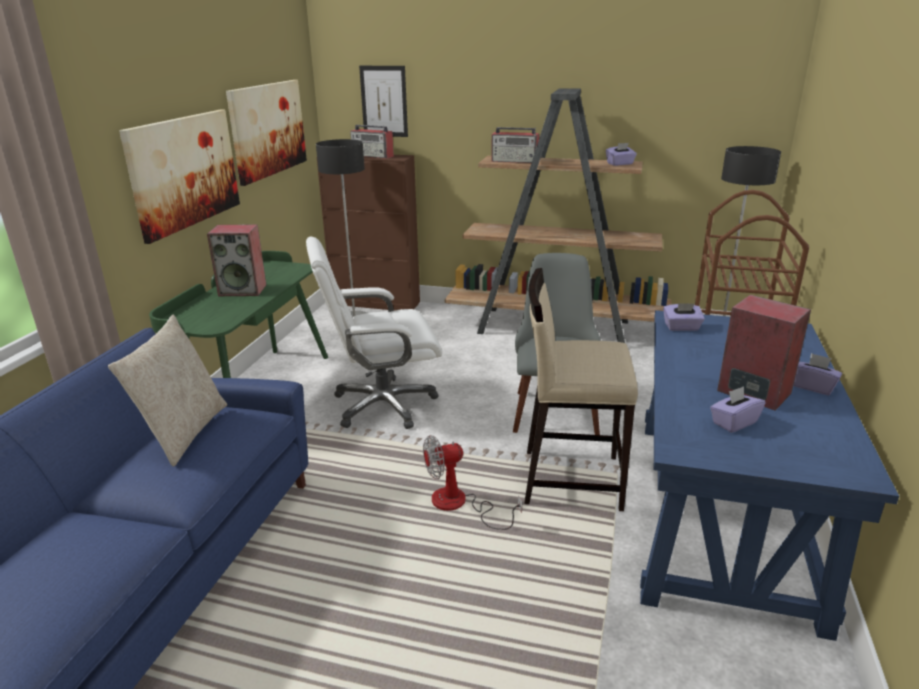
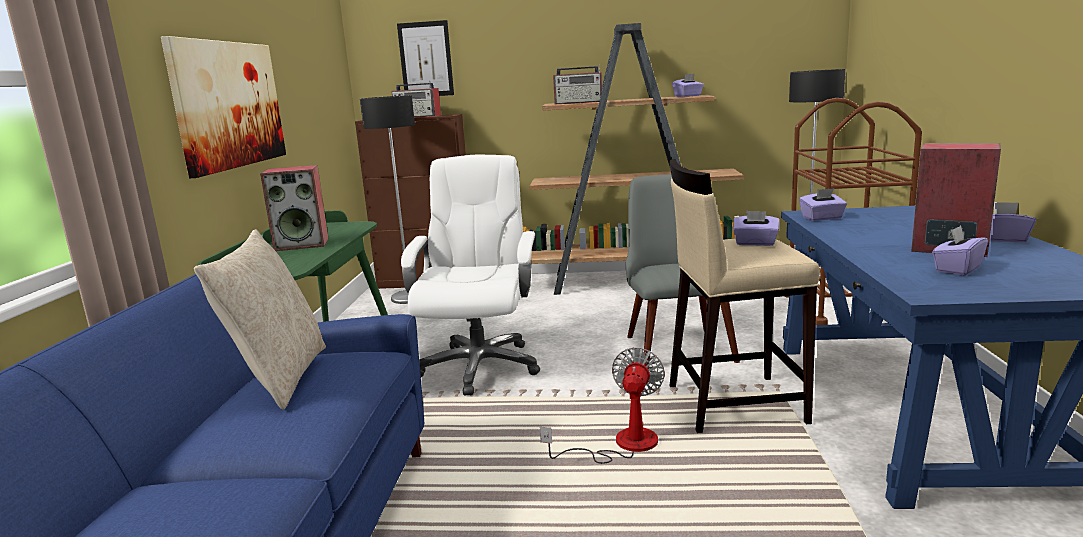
camera: 10 degrees left, 10 degrees down
(268, 129) = (308, 81): picture -> none
(382, 405) = (479, 366): white office chair -> white office chair turned 120 degrees clockwise
(459, 505) = (622, 445): fan -> fan turned 135 degrees clockwise
(599, 353) = (755, 243): none -> purple tissue box

